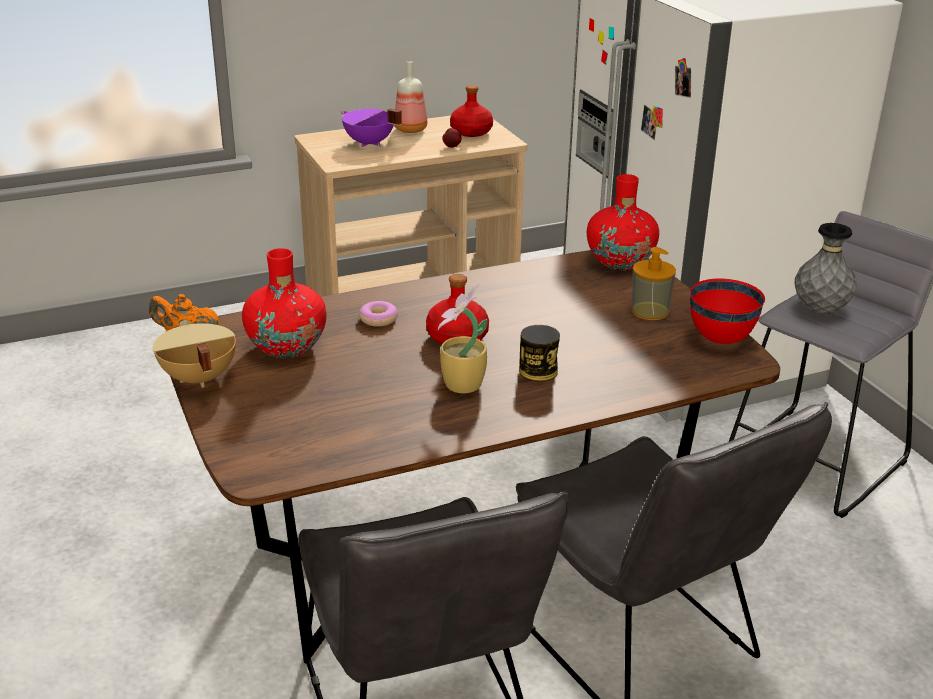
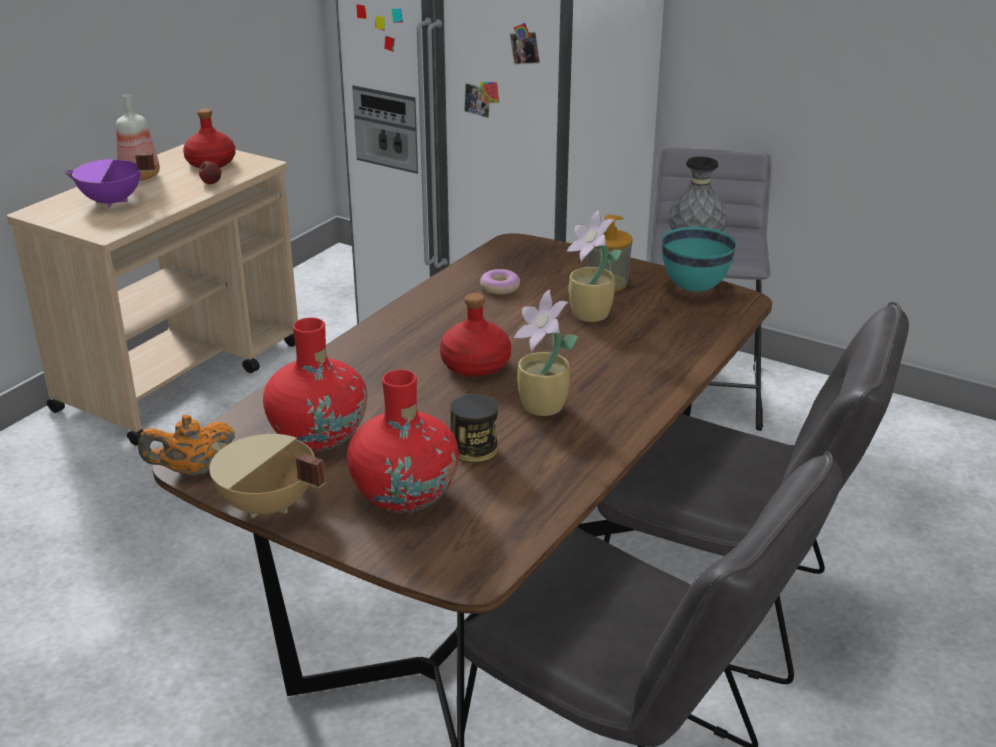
camera: 35 degrees left, 0 degrees up
(378, 319) = (375, 375): donut -> donut (500, 287)
(538, 371) = (589, 369): can -> can (474, 449)
(598, 332) = (590, 316): none -> potted plant
(620, 261) = (523, 247): red vase -> red vase (405, 495)
(720, 339) = (693, 288): red bowl -> turquoise bowl

